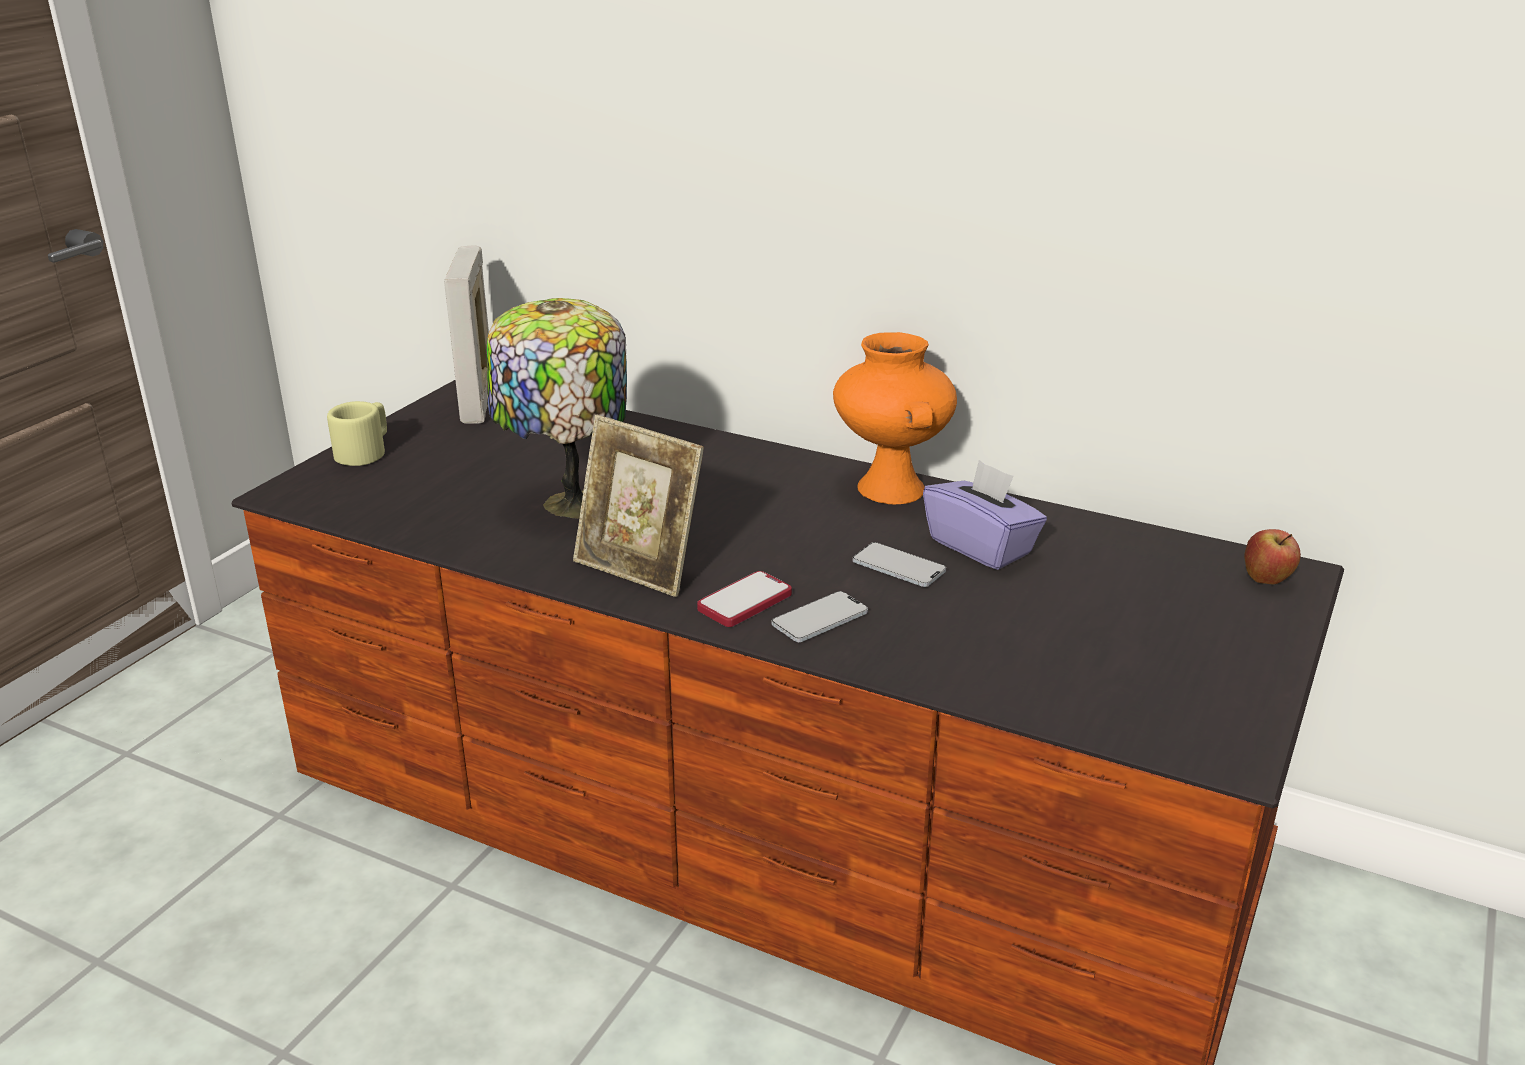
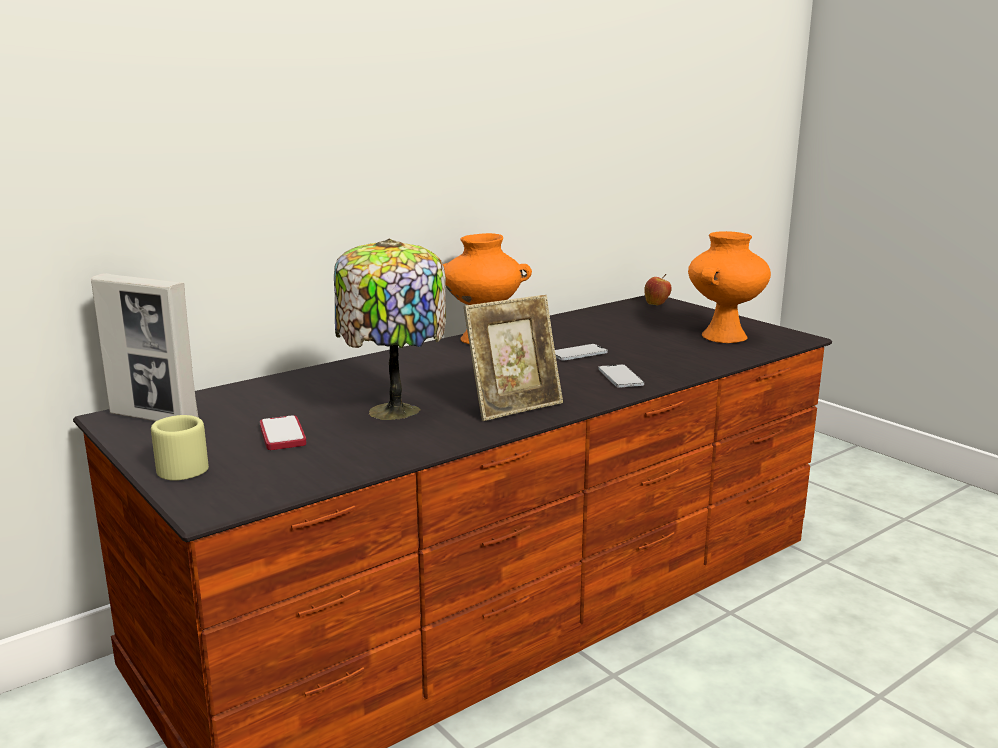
camera: 65 degrees left, 10 degrees down
(744, 602) = (584, 389): phone -> phone (282, 435)
(981, 546) = (573, 336): purple tissue box -> none
(1141, 675) = (723, 336): none -> orange vase

